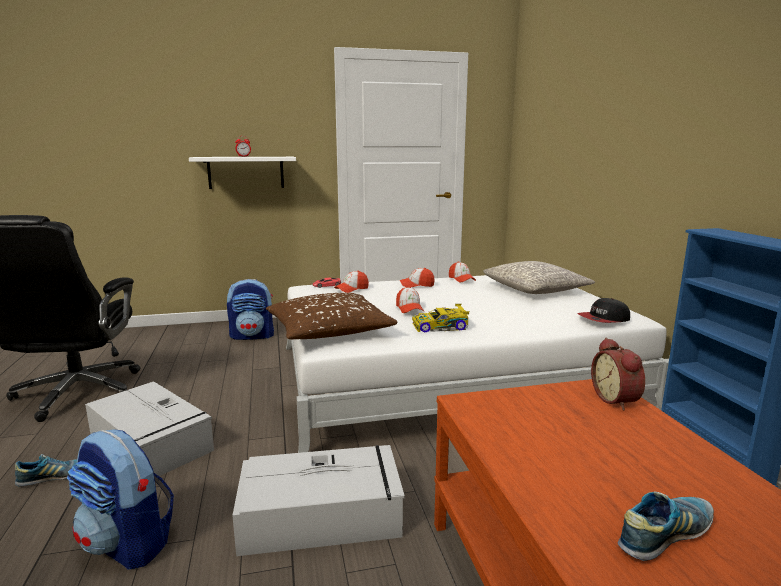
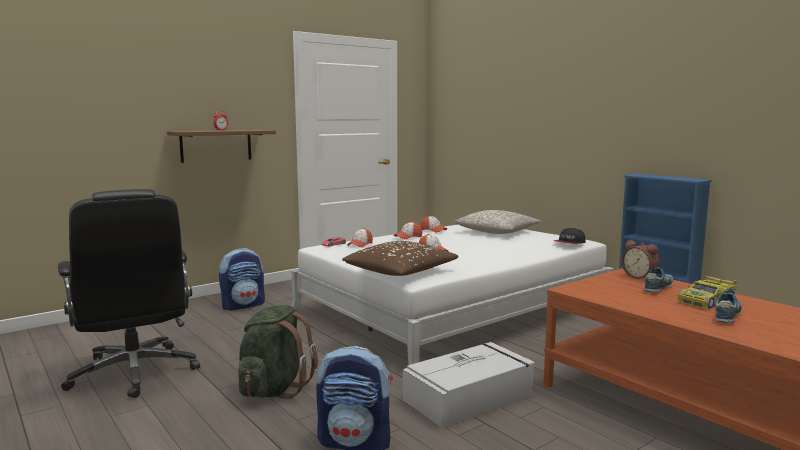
camera: 25 degrees left, 5 degrees down
(53, 477) = (223, 426): shoe -> shoe (658, 288)
(151, 443) = (274, 389): grey storage box -> green backpack
(246, 172) = (216, 145): white shelf -> brown shelf
(441, 326) = (472, 260): toy car -> toy car (707, 300)

